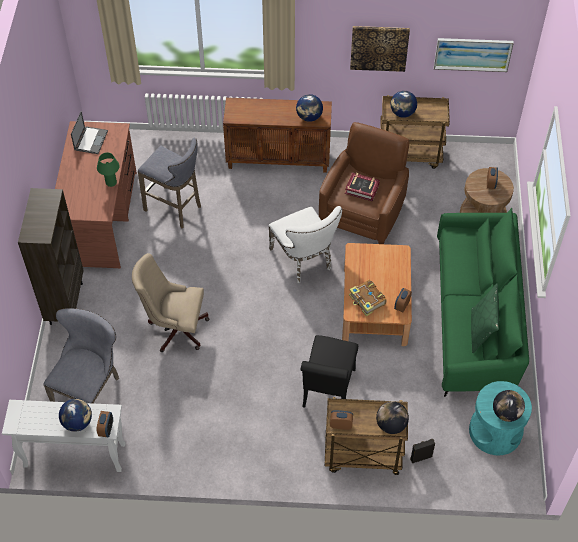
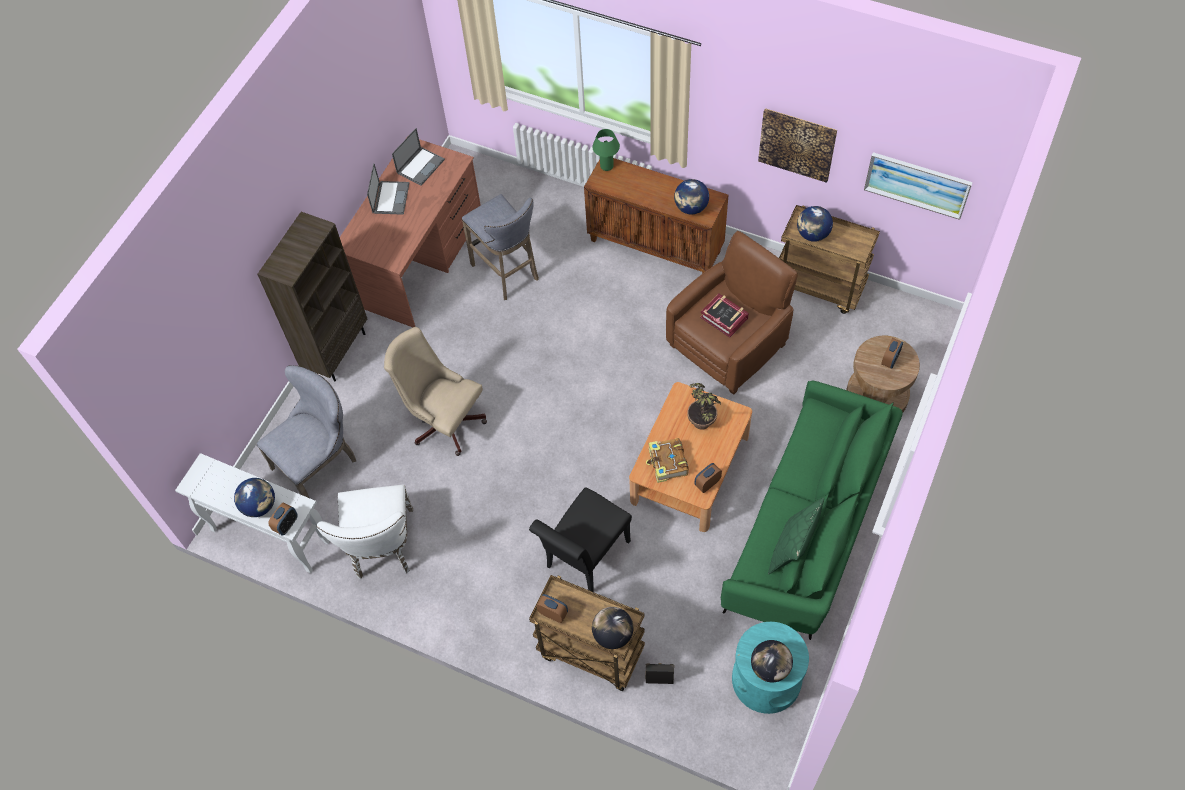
camera: 25 degrees right, 5 degrees up
(78, 169) = (390, 197): none -> laptop
(111, 182) = (420, 225): green table lamp -> green table lamp (606, 166)
(304, 261) = (629, 384): white chair -> white chair (382, 549)
(380, 269) = (702, 428): none -> potted plant

